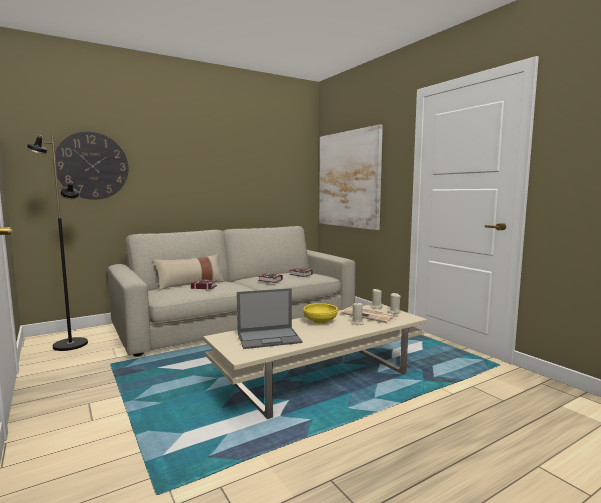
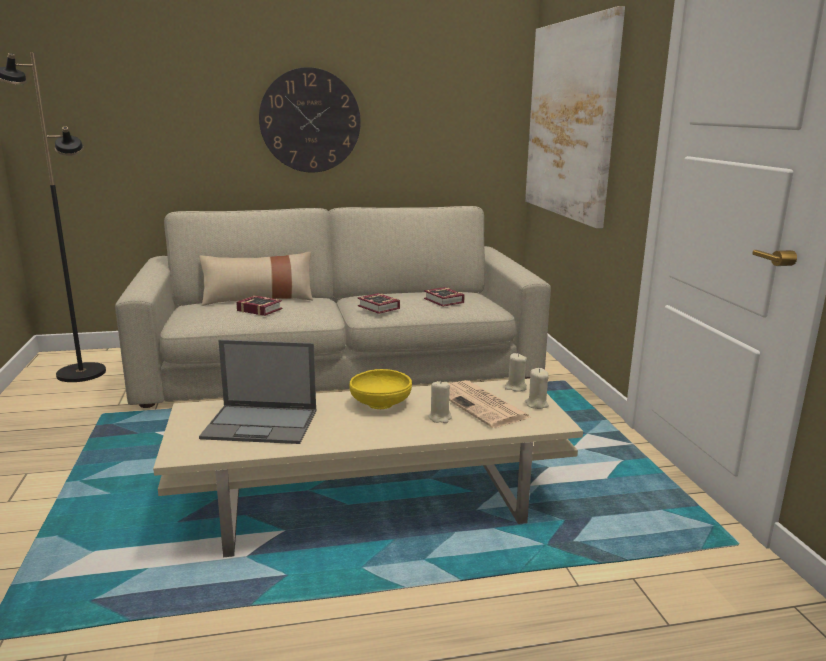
camera: 20 degrees right, 10 degrees up
(92, 166) = (118, 97): wall clock -> wall clock (310, 121)

